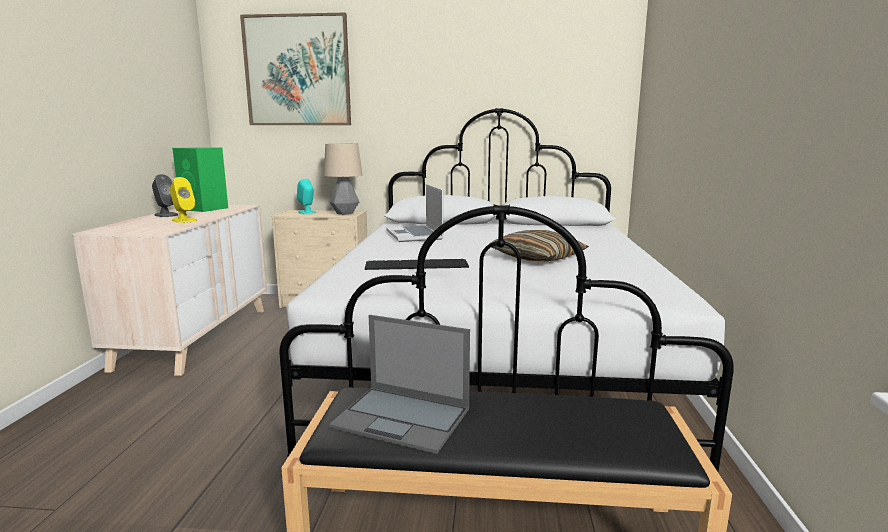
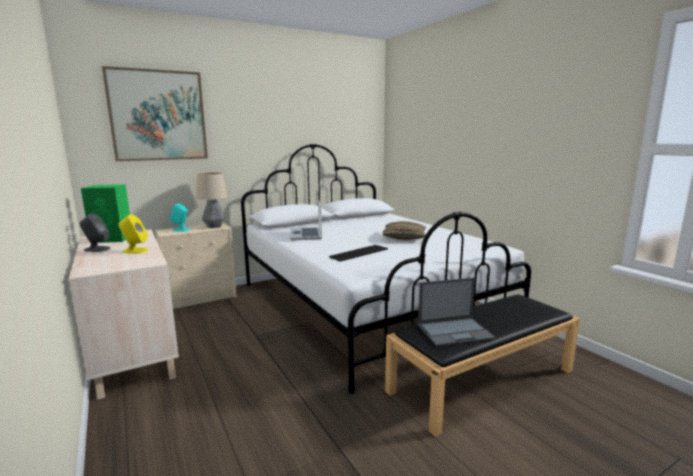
camera: 35 degrees left, 0 degrees up
(415, 235) = (306, 235): laptop -> laptop turned 45 degrees clockwise

